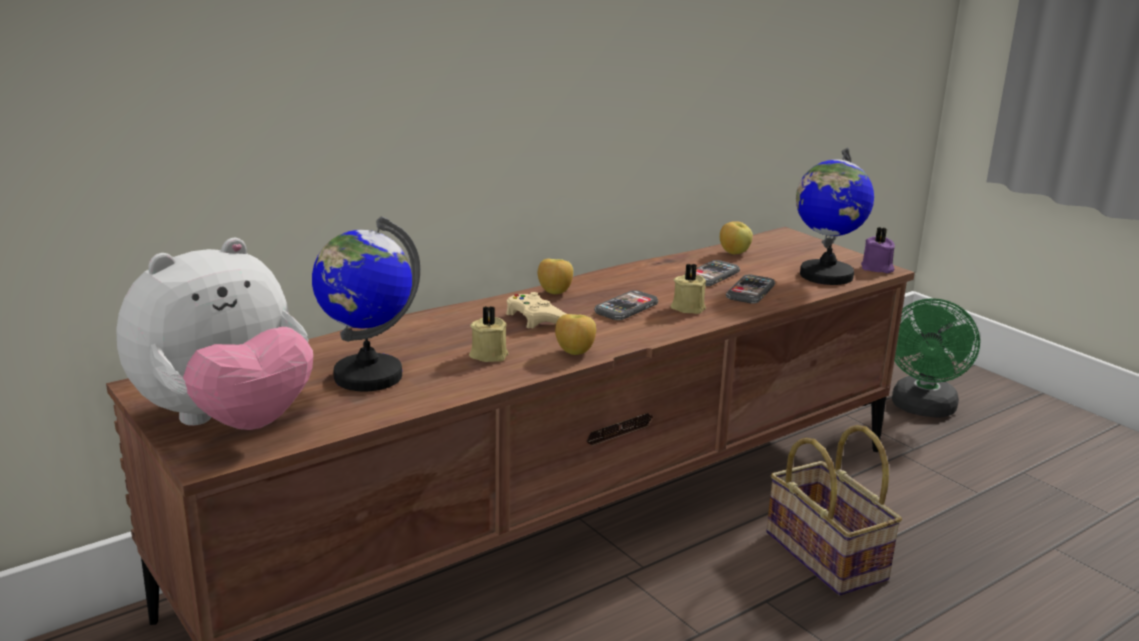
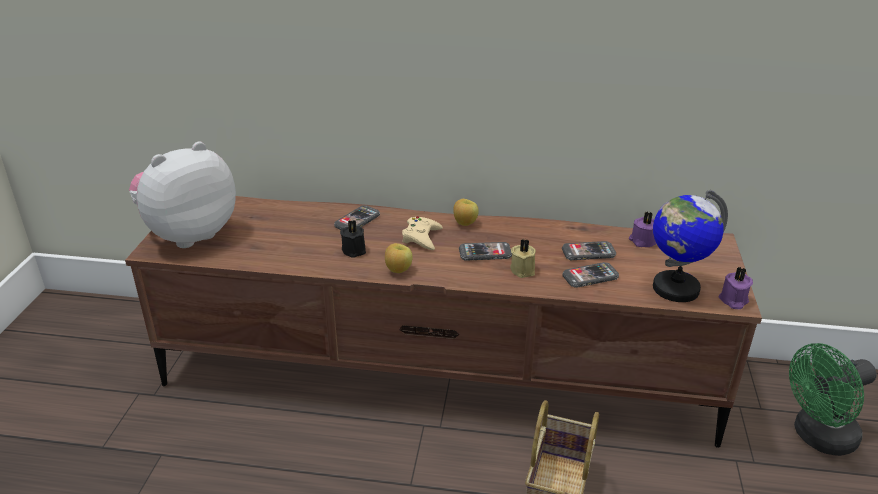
camera: 45 degrees right, 10 degrees up
(227, 422) = (189, 234): plush toy -> plush toy turned 135 degrees clockwise
(367, 376) = (280, 236): globe -> none
(431, 329) = (357, 220): none -> phone
(488, 354) = (354, 250): beige candle -> black candle
(734, 253) = (642, 241): apple -> purple candle

